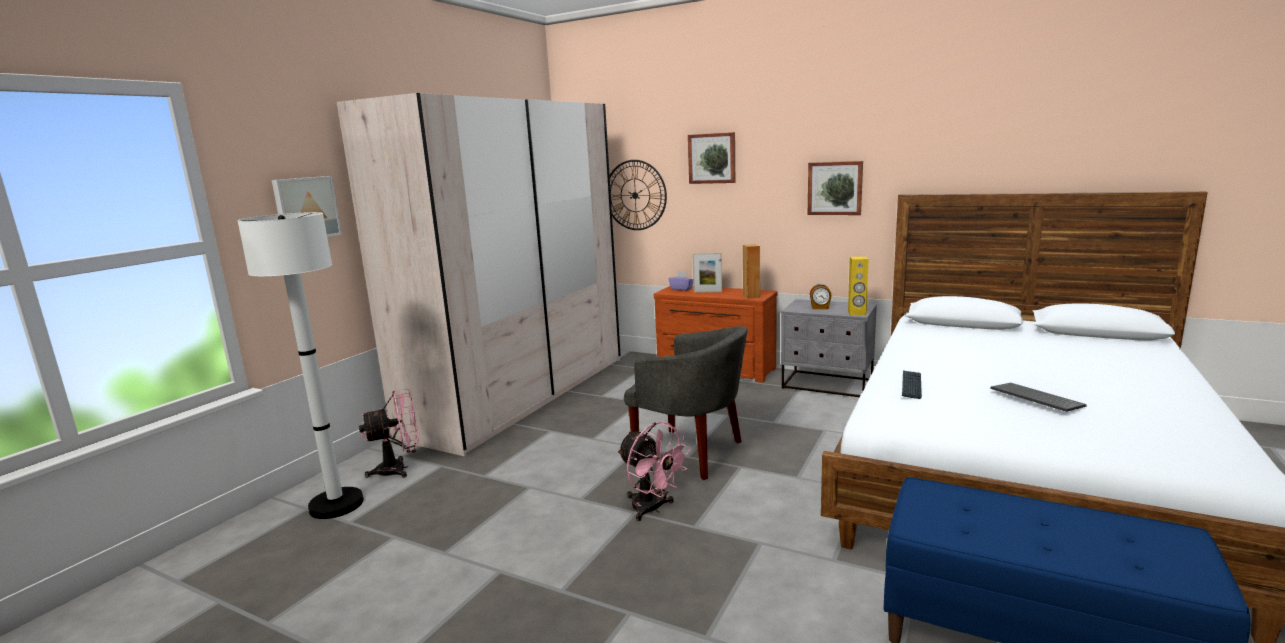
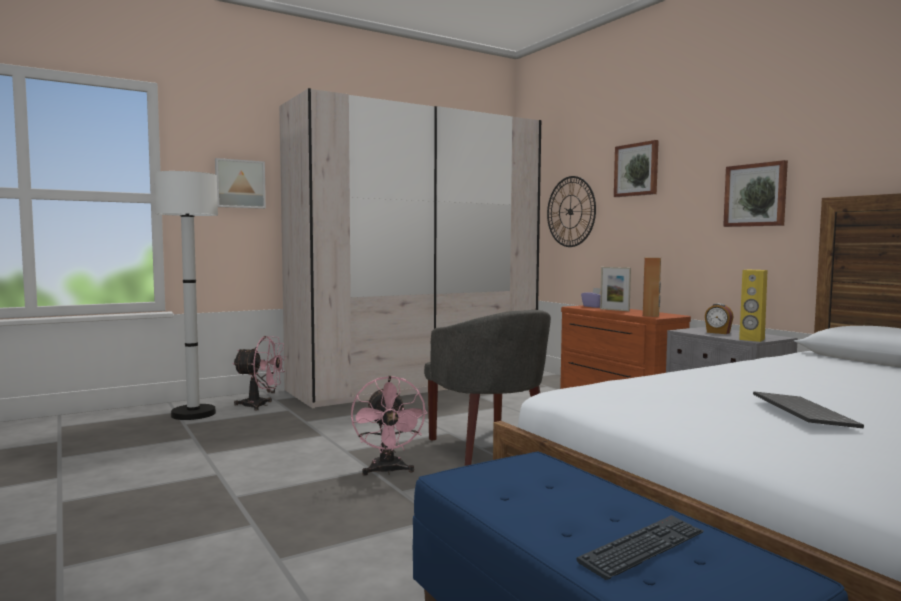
camera: 30 degrees right, 10 degrees down
(911, 385) = (662, 380): keyboard -> keyboard (643, 548)

